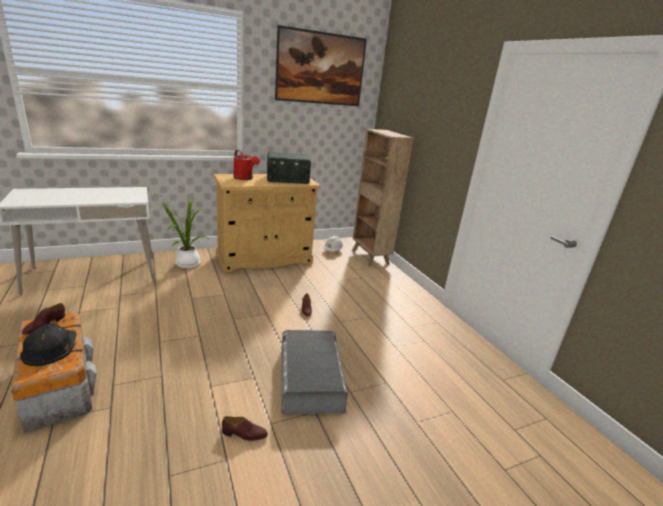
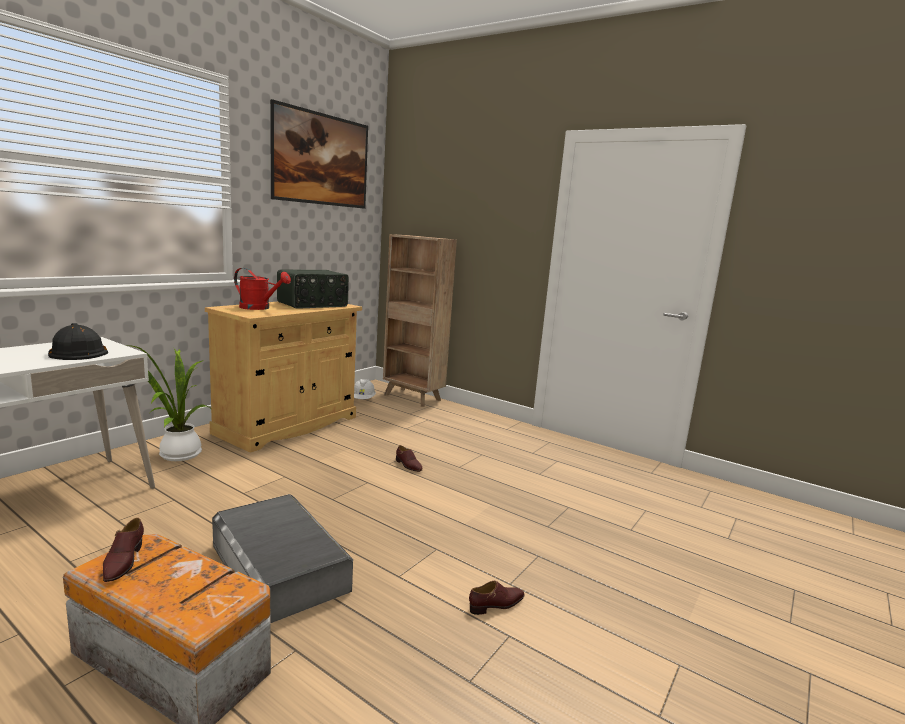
camera: 30 degrees left, 10 degrees down
(50, 347) = (182, 582): black hard hat -> black hard hat (77, 352)
(310, 377) = (495, 527): grey storage box -> grey storage box (280, 567)

